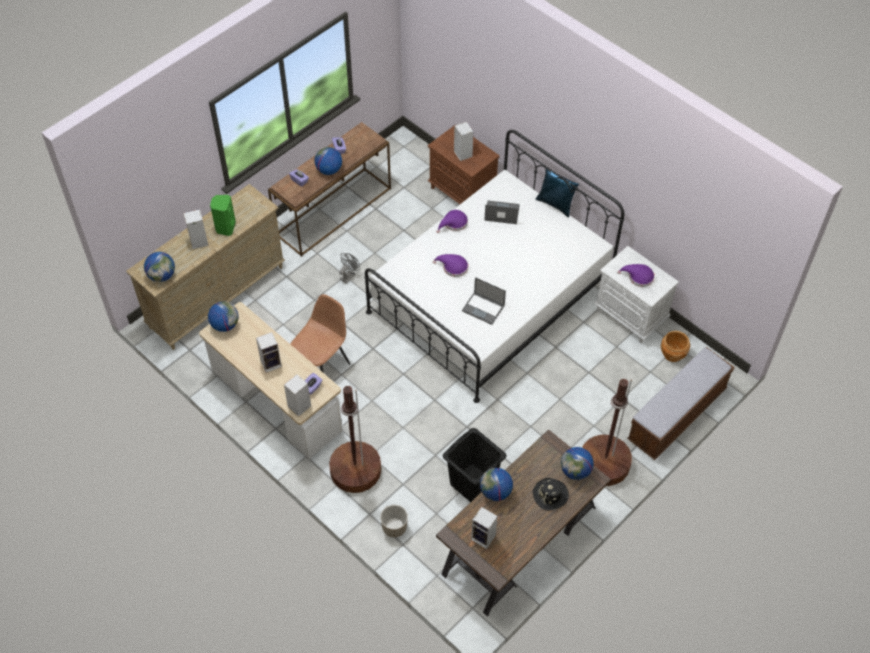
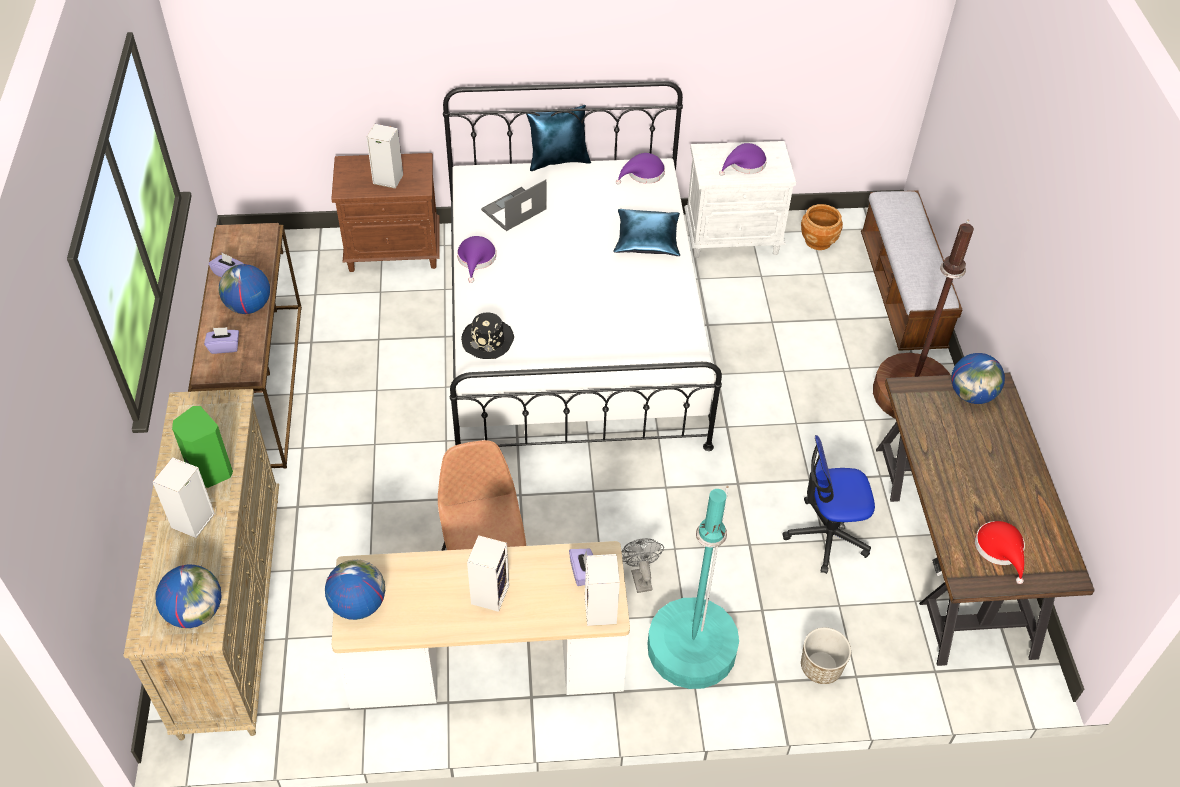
camera: 50 degrees left, 5 degrees down
(349, 275) = (379, 439): grey fan -> grey fan (640, 577)
(355, 470) = (691, 649): brown floor lamp -> turquoise floor lamp
(453, 267) = (542, 304): purple hat -> purple hat (643, 174)
(472, 482) = (826, 535): black laundry basket -> office chair
(483, 308) = (636, 319): laptop -> none
(484, 538) = (1000, 550): speaker -> red hat
(495, 492) = (937, 491): globe -> none
(541, 276) = (647, 239): none -> blue pillow
(550, 495) = (987, 441): black hat -> black hat (488, 340)

